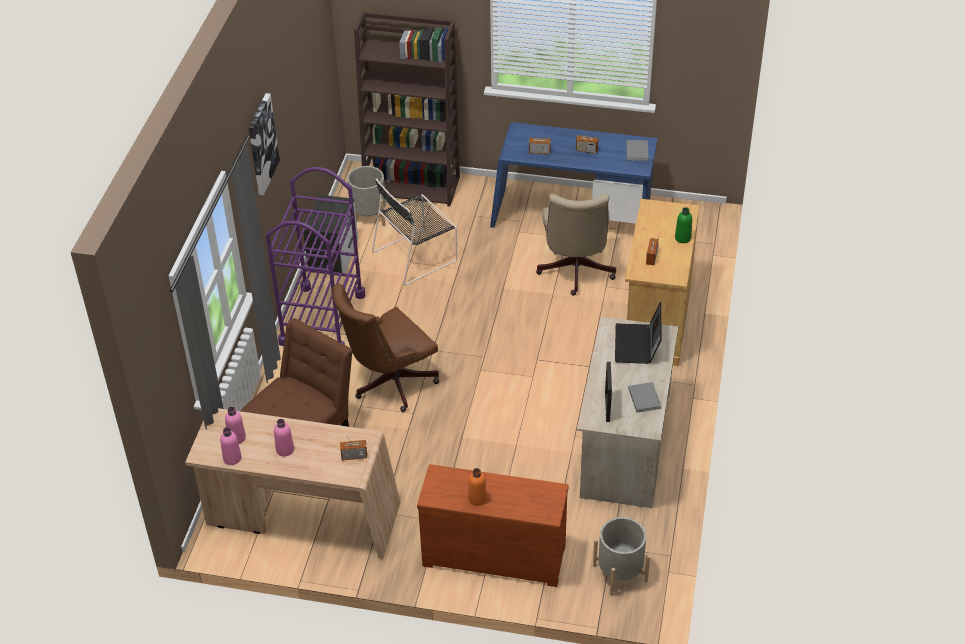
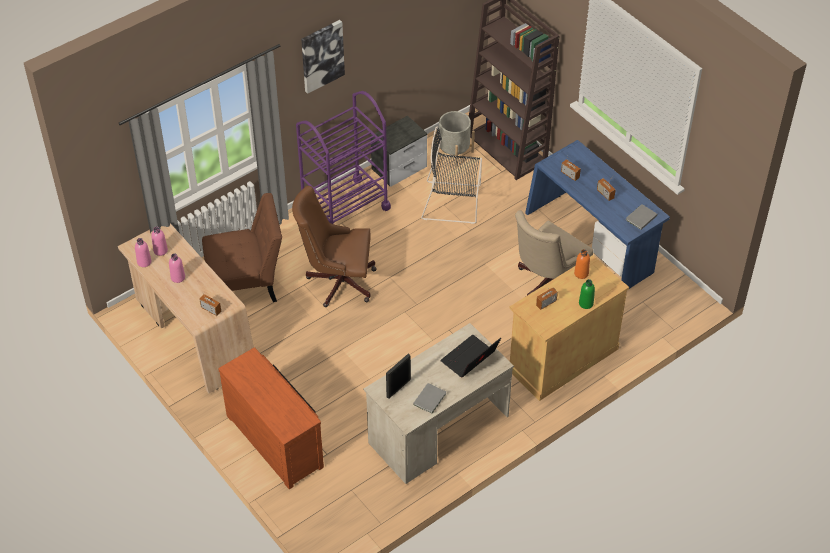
camera: 40 degrees right, 5 degrees up
(477, 499) = (256, 390): orange bottle -> orange bottle (581, 273)
(620, 573) = (336, 510): grey planter -> none

